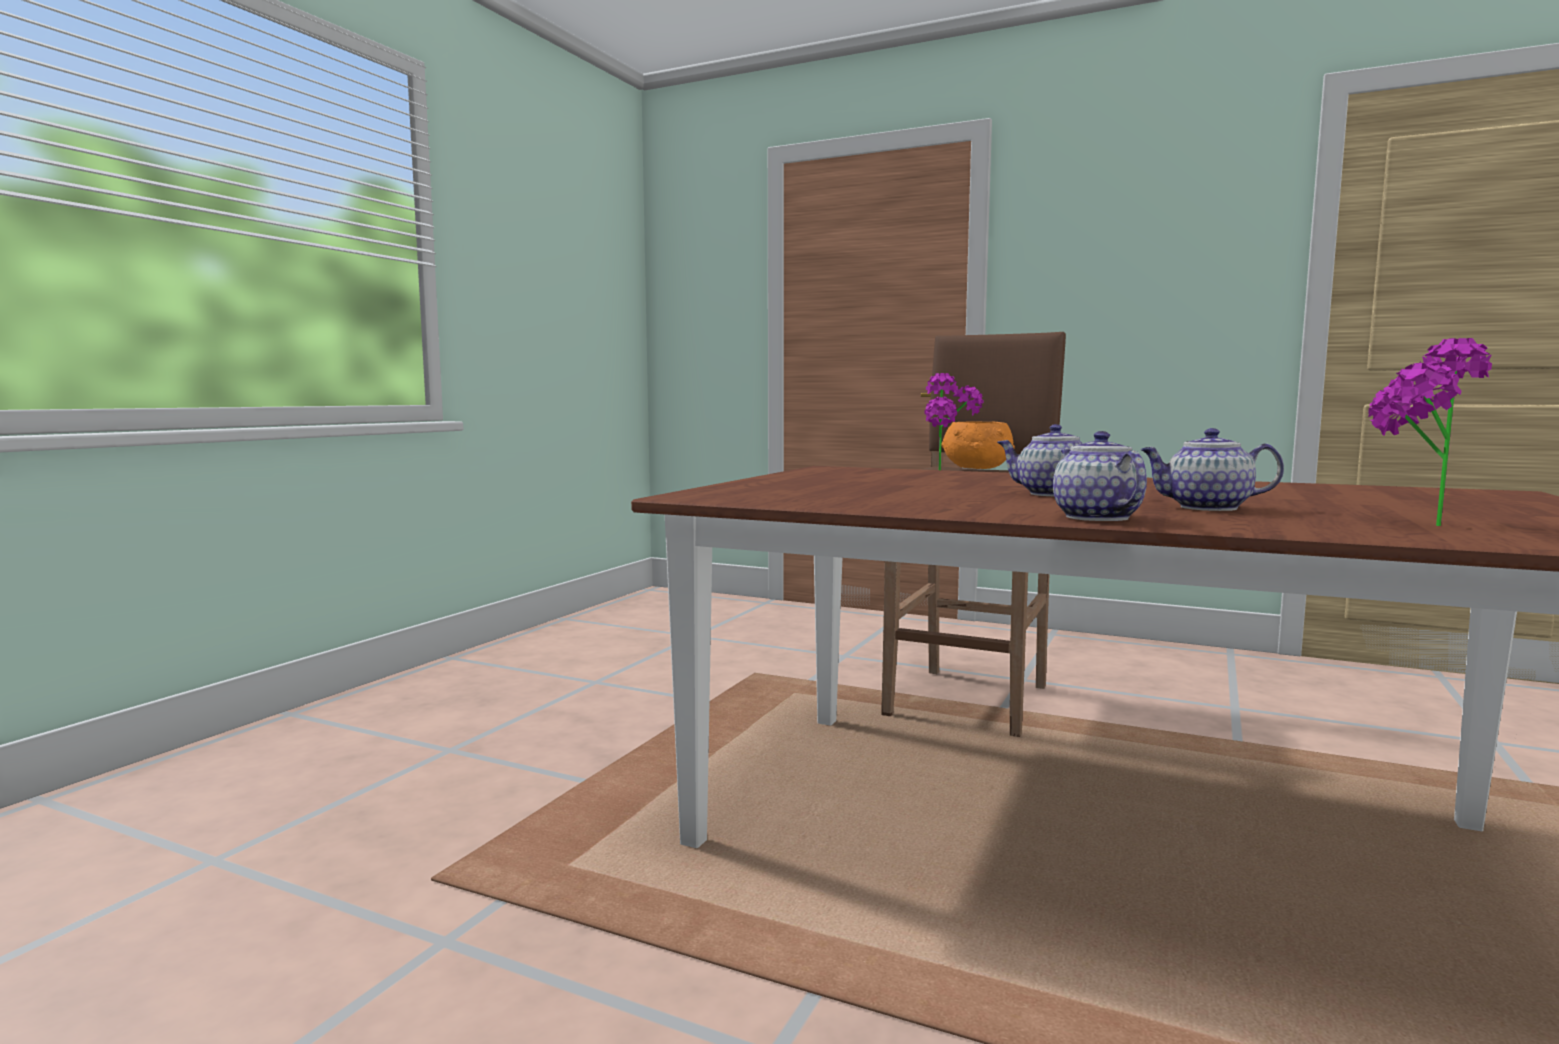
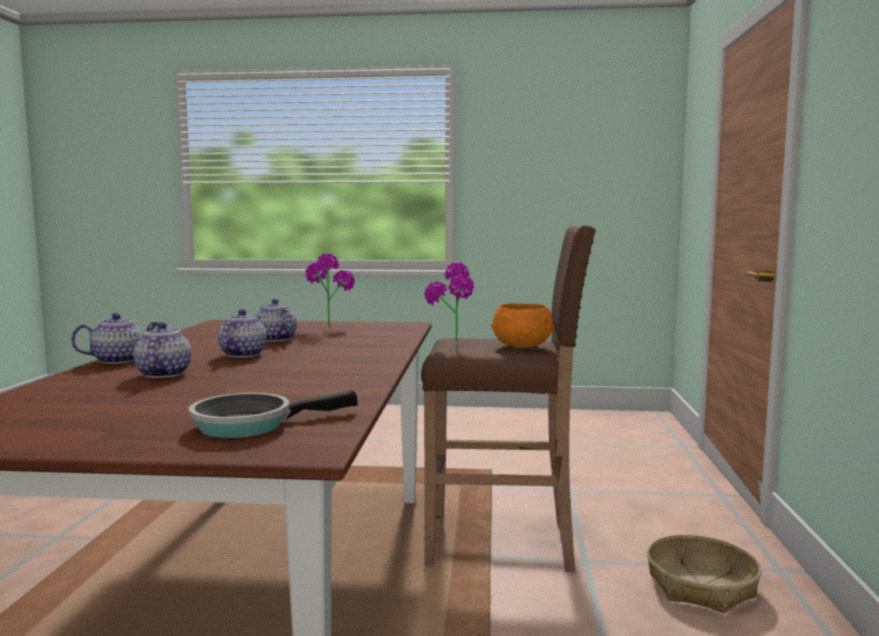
camera: 70 degrees right, 0 degrees up
(919, 488) = (275, 339): none -> teapot
(1077, 657) = (700, 586): none -> basket
(1411, 525) = (63, 401): potted plant -> potted plant (329, 326)
(1444, 496) = (251, 424): none -> frying pan

